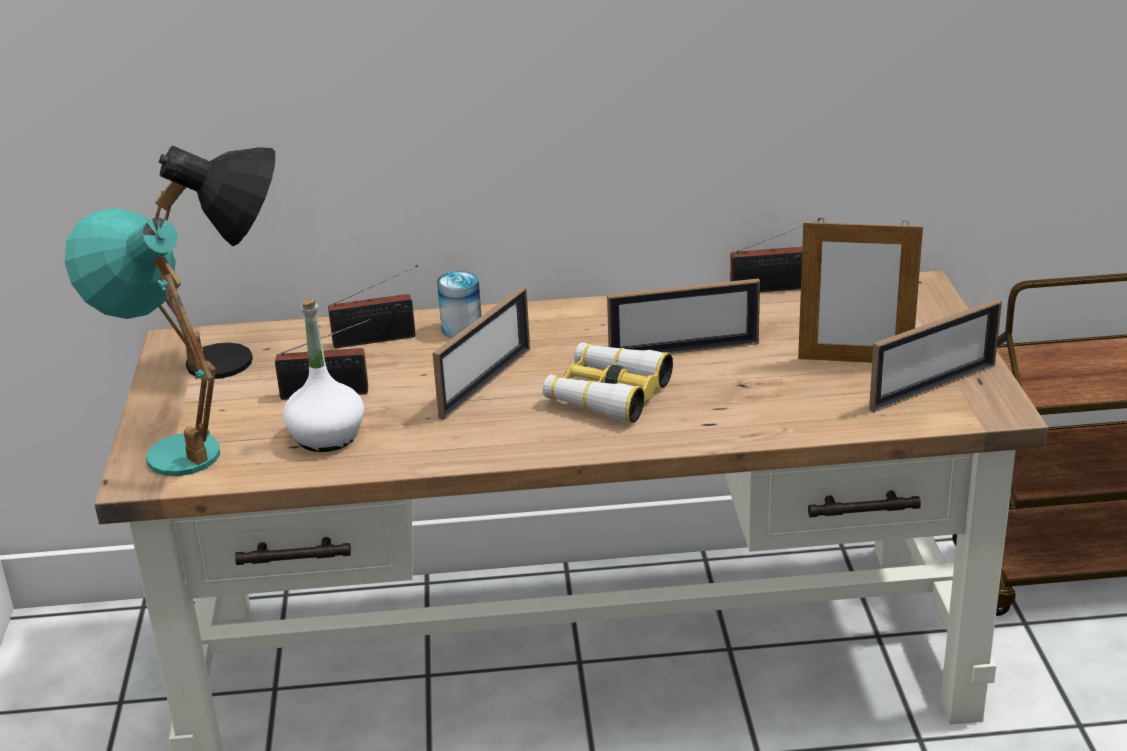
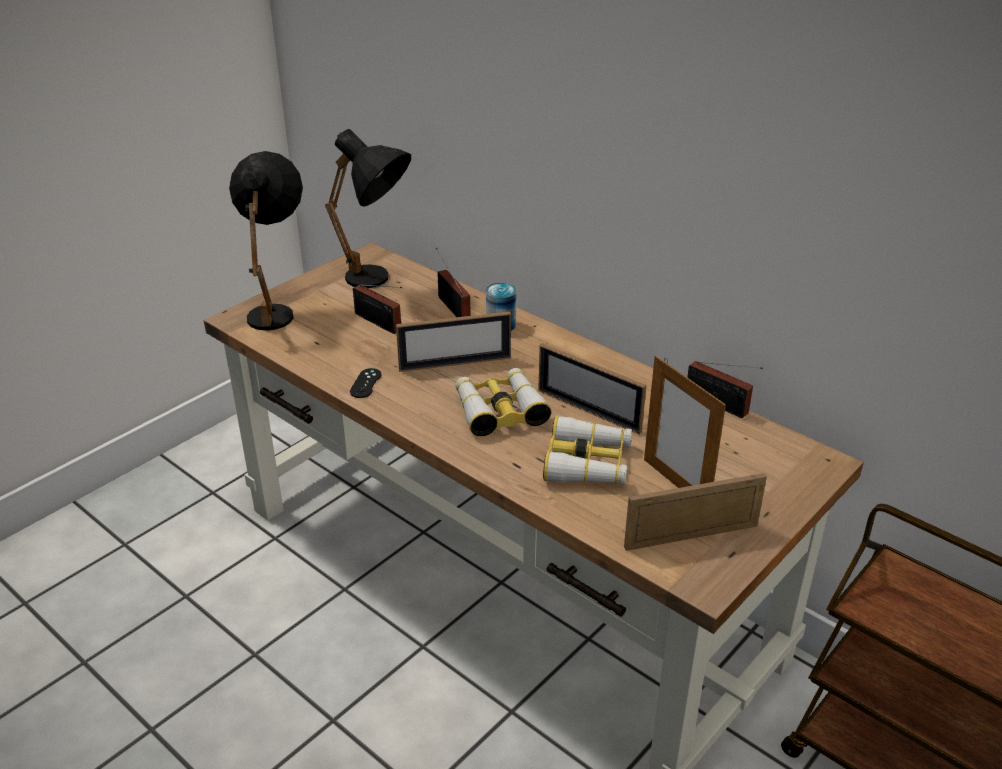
camera: 45 degrees right, 5 degrees up
(171, 444) = (276, 309): turquoise table lamp -> black table lamp
(326, 437) = (337, 346): white bottle -> none
(379, 339) = (453, 307): radio -> radio turned 150 degrees counterclockwise
(430, 448) = (365, 383): none -> black game controller
(762, 387) = (588, 463): none -> binoculars
(933, 387) = (691, 536): picture frame -> picture frame turned 150 degrees clockwise

